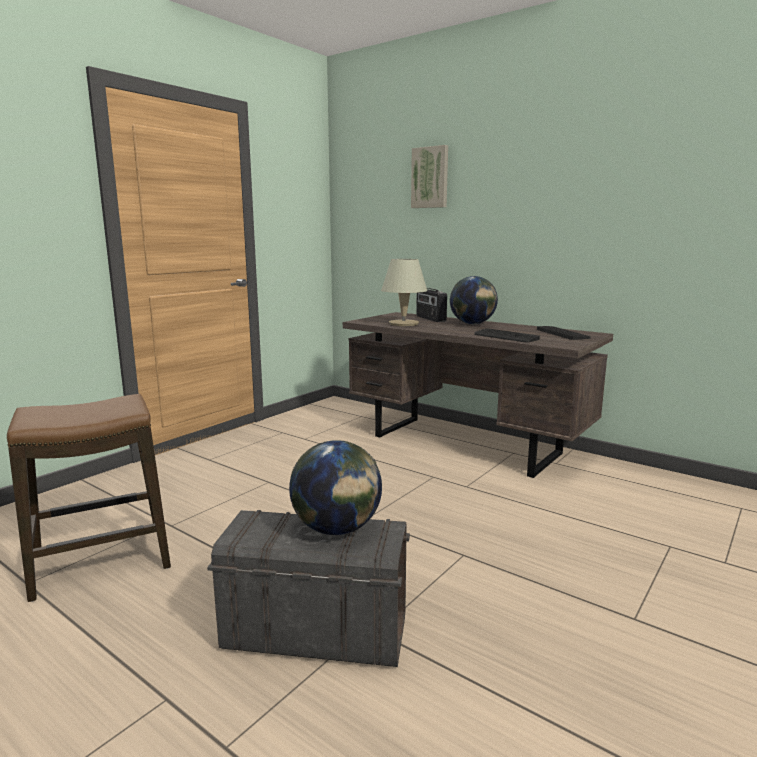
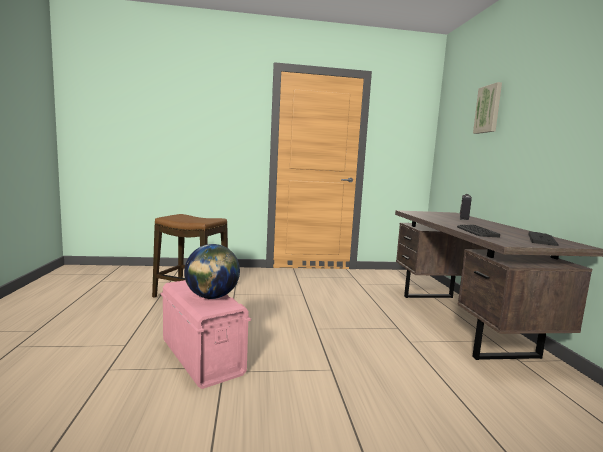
camera: 45 degrees right, 5 degrees down
(315, 633) = (202, 356): grey storage box -> pink storage box
(404, 324) = (430, 216): beige table lamp -> none
(472, 324) = (484, 224): globe -> none

